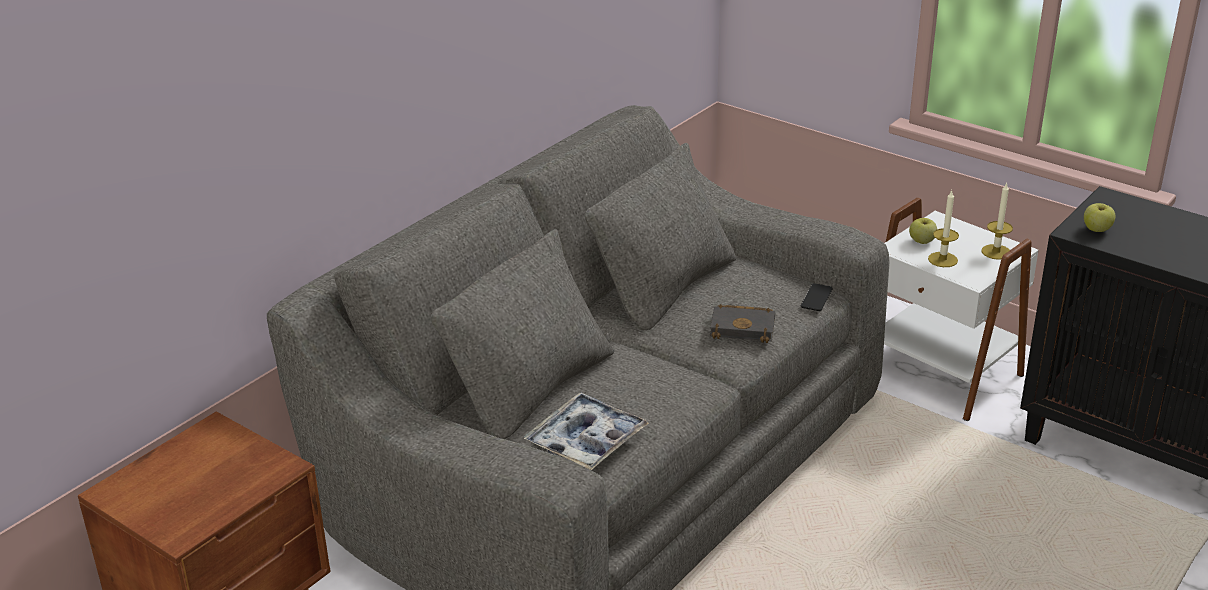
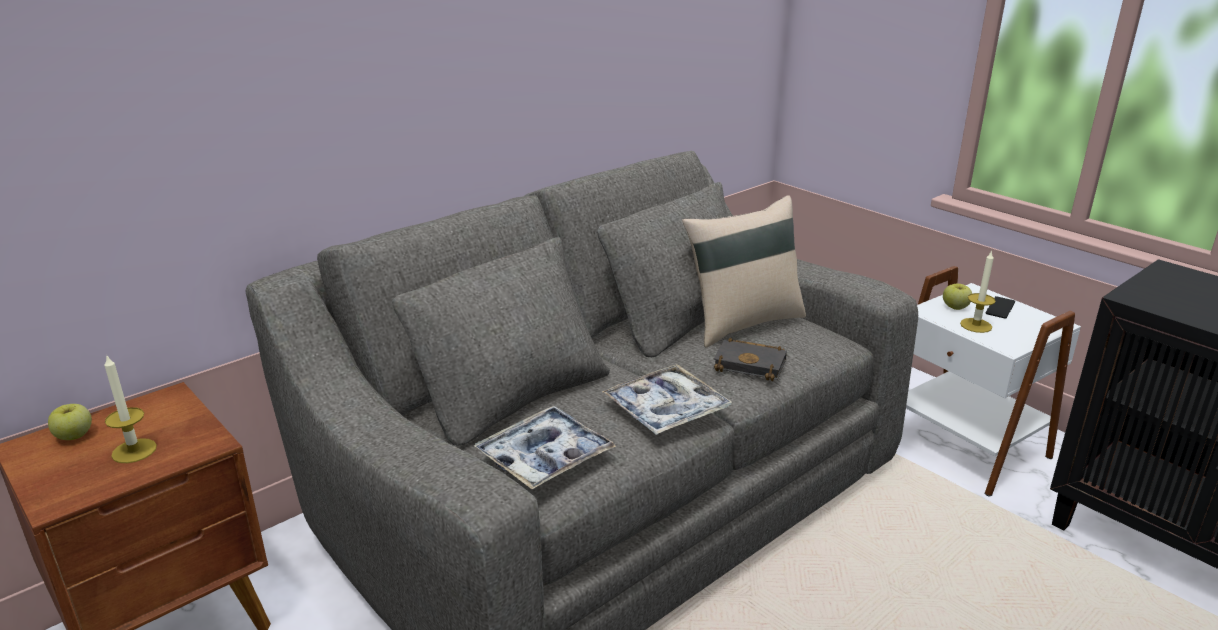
camera: 10 degrees right, 5 degrees down
(678, 382) = (666, 409): none -> tray
(724, 283) = (742, 322): none -> beige pillow
(816, 298) = (835, 345): phone -> phone (1000, 308)
(996, 252) = (1034, 324): candle -> candle (134, 451)
(1097, 229) = (1159, 297): apple -> apple (74, 436)

